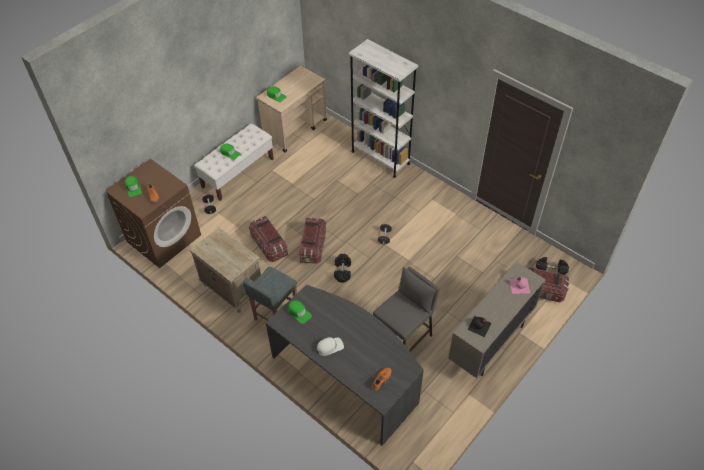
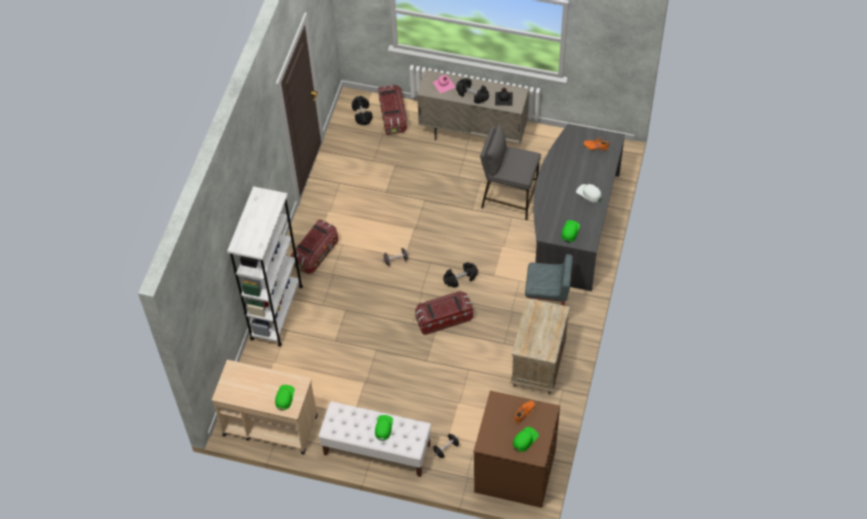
camera: 115 degrees left, 5 degrees up
(269, 245) = (465, 360): storage box -> storage box (316, 254)
(496, 303) = (472, 95): none -> black dumbbell

